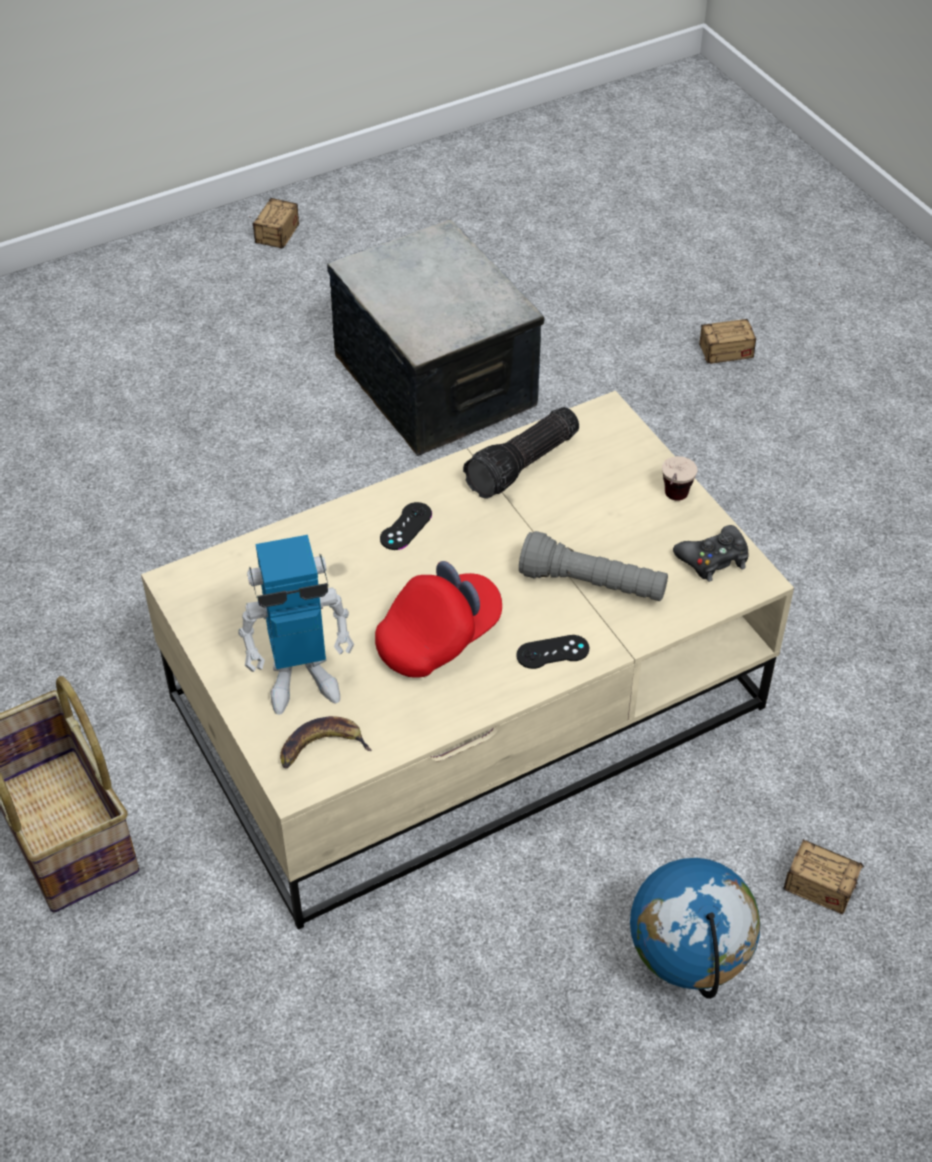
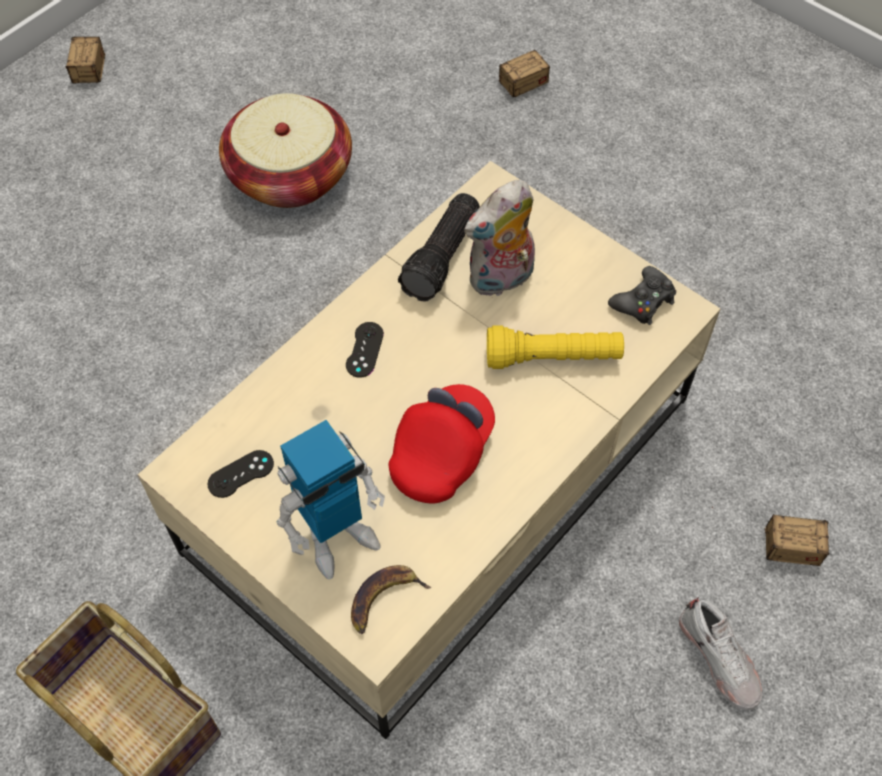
camera: 20 degrees left, 10 degrees up
(436, 380) = (290, 175): storage box -> basket
(552, 652) = (547, 435): black game controller -> black game controller (241, 474)
(573, 501) = (501, 280): none -> plush toy
(592, 585) = (553, 358): grey flashlight -> yellow flashlight
(673, 502) = (586, 256): cup -> none
(686, 969) = (719, 659): globe -> white shoe

